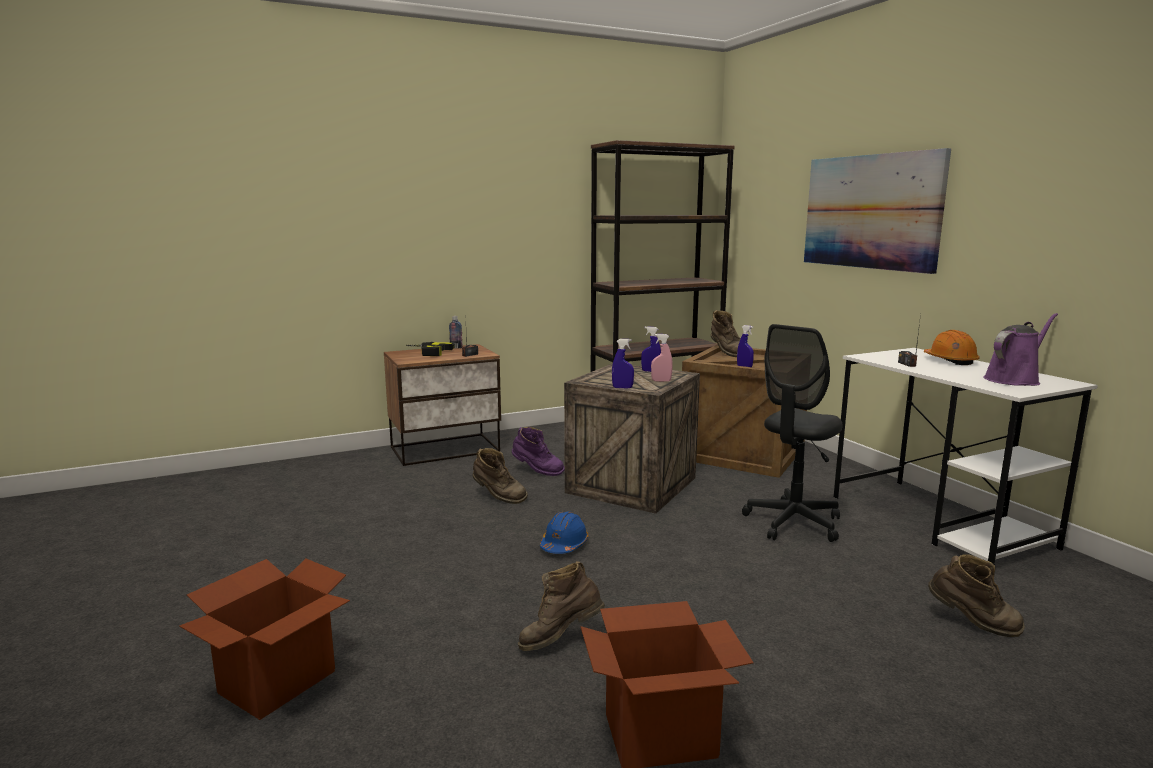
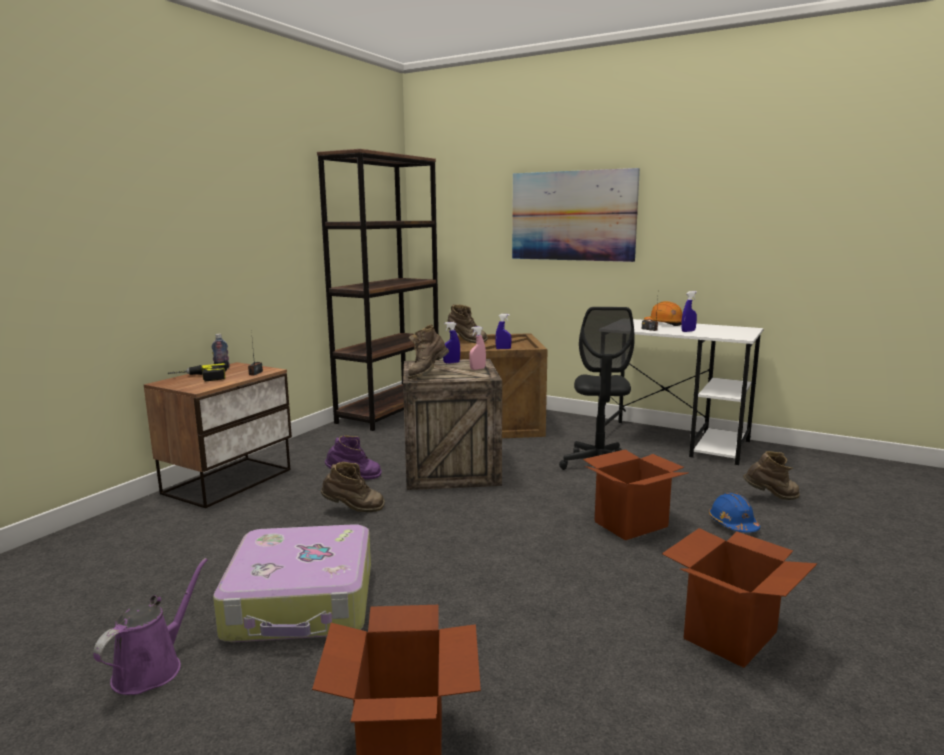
camera: 35 degrees left, 0 degrees up
(364, 555) = (302, 602): none -> suitcase
(560, 639) = (577, 602): brown boot -> brown boot (427, 375)
(564, 545) = (470, 531): blue hard hat -> blue hard hat (733, 524)
(622, 387) = (461, 379): blue spray bottle -> blue spray bottle (688, 331)
(732, 591) = (631, 524): none -> cardboard box
(1014, 379) = (723, 331): purple watering can -> purple watering can (152, 668)

